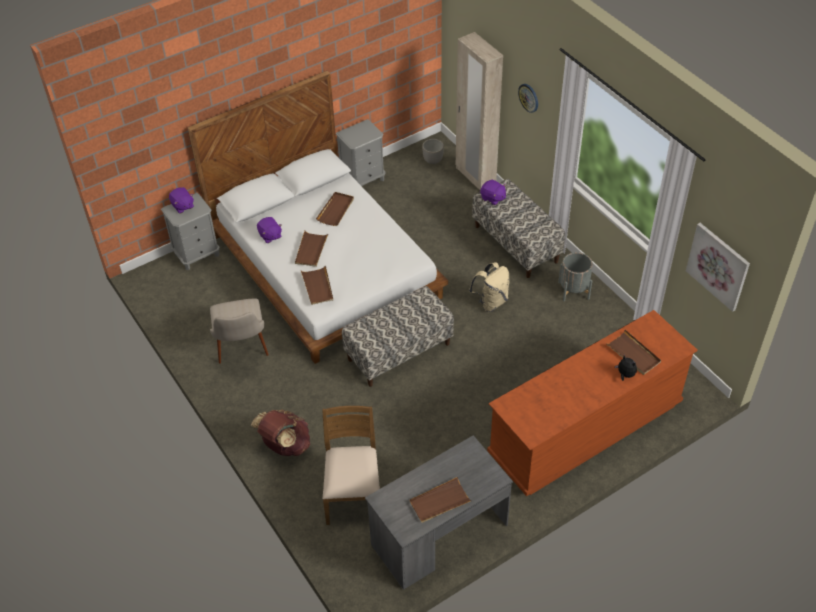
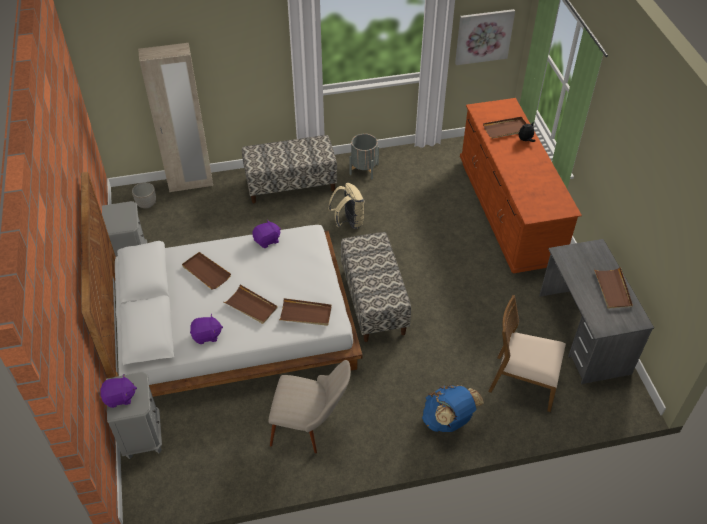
camera: 70 degrees left, 0 degrees up
(285, 446) = (448, 420): brown backpack -> blue backpack
(493, 198) = (260, 163): purple plush toy -> purple plush toy (267, 240)
(529, 97) = (233, 59): wall clock -> none

